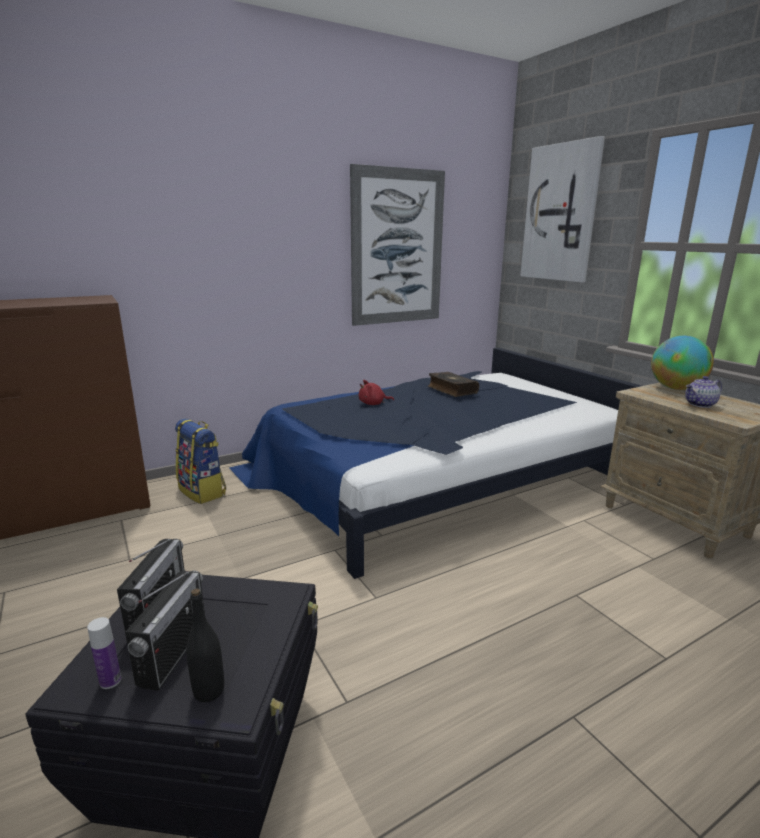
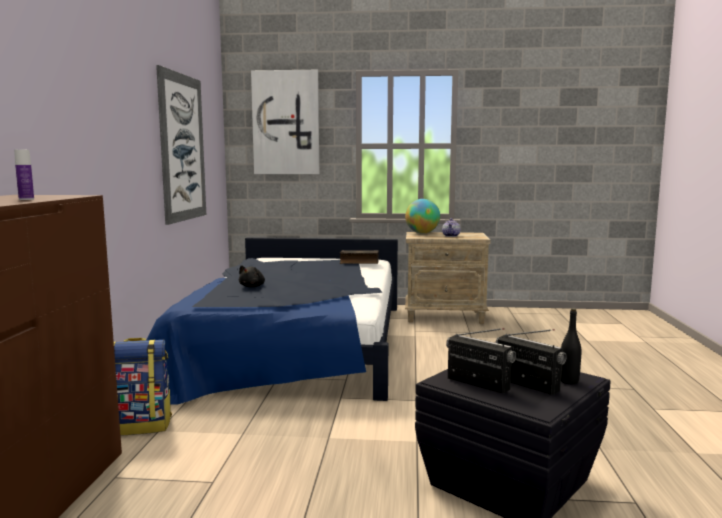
camera: 55 degrees left, 10 degrees down
(110, 681) = (541, 401): bottle -> bottle (26, 199)
(373, 404) = (253, 286): red plush toy -> black plush toy
(451, 390) = (276, 268): book -> book (359, 262)

